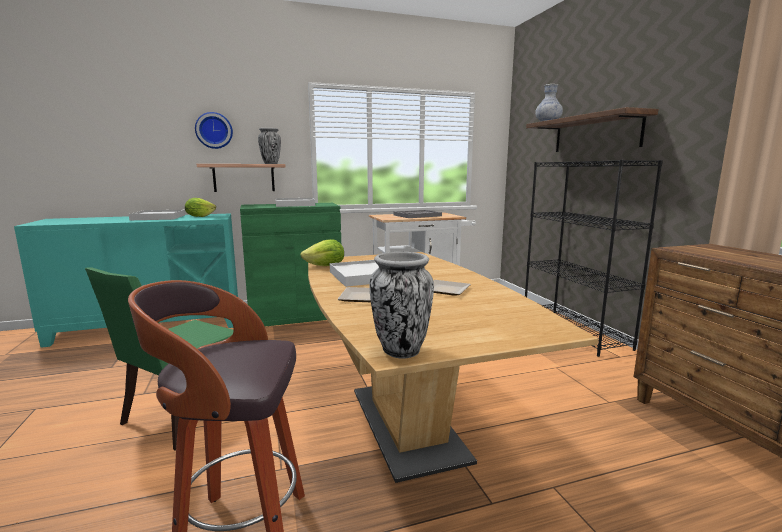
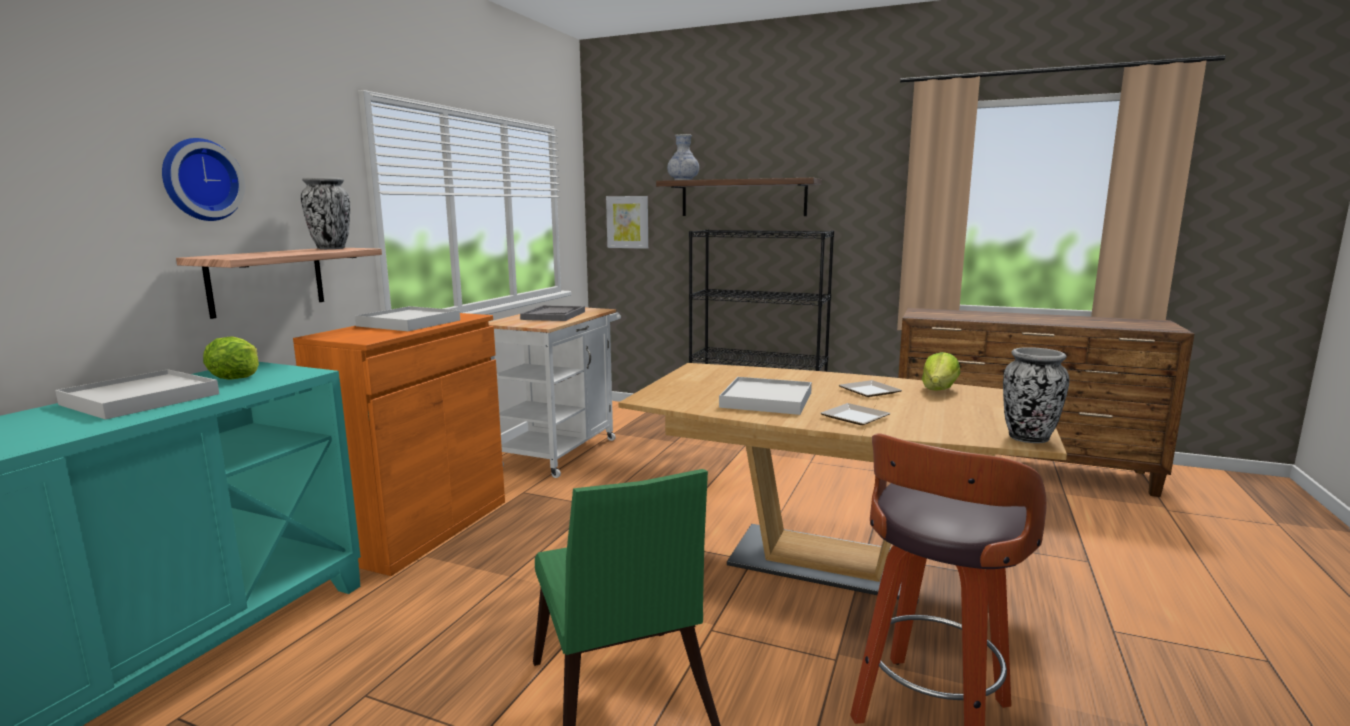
camera: 50 degrees left, 0 degrees up
(295, 315) = (421, 528): green cabinet -> orange cabinet
(325, 266) = (685, 404): lettuce -> lettuce (939, 389)
(526, 158) = (628, 222): none -> picture

